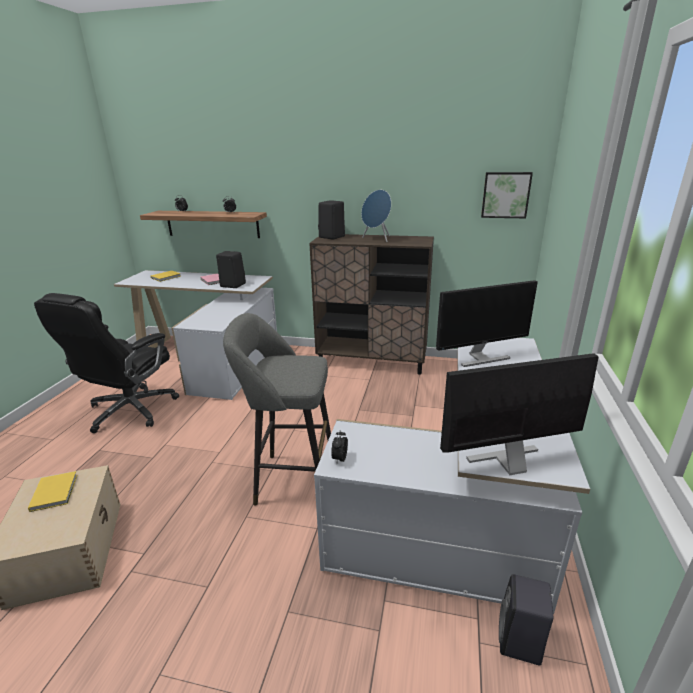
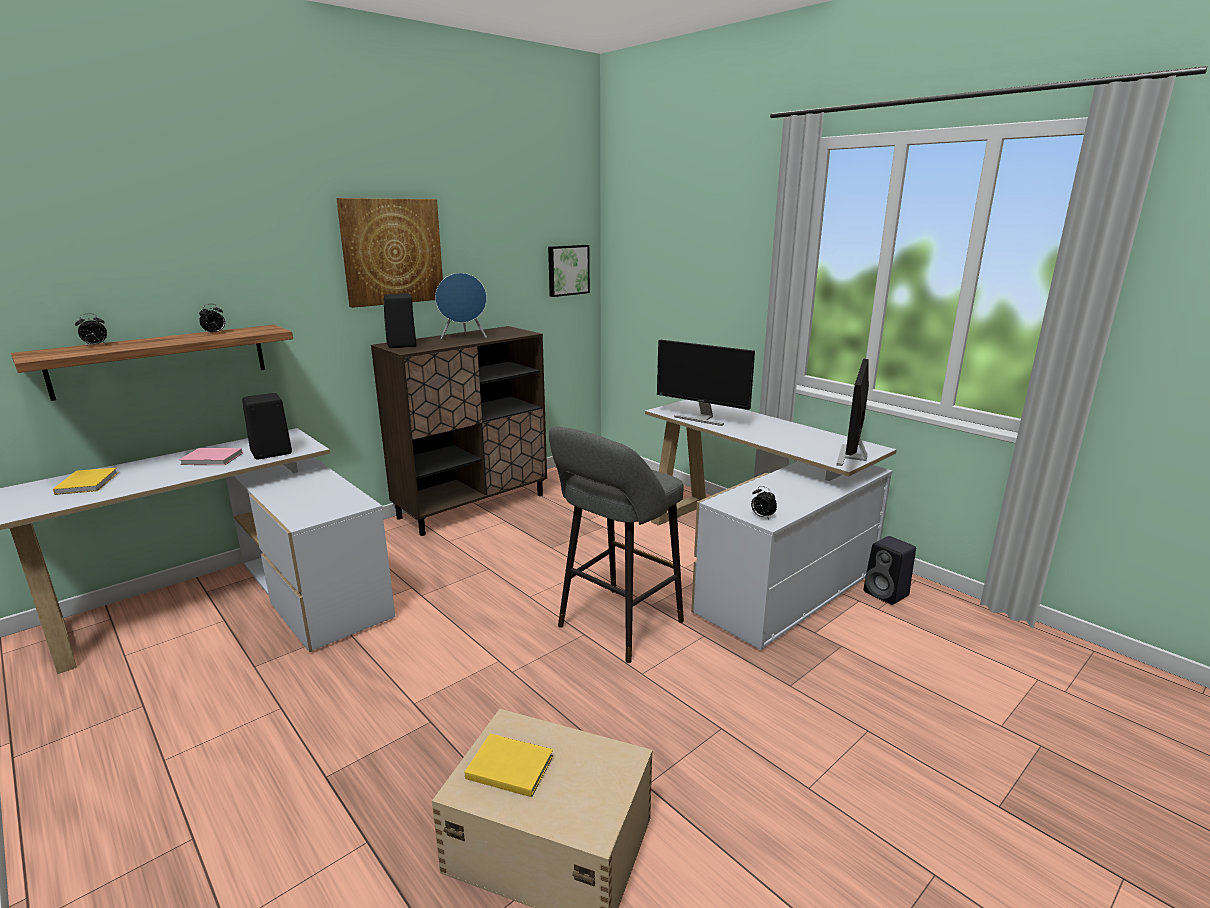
camera: 55 degrees left, 5 degrees down
(130, 410) = (254, 720): black office chair -> none
(343, 170) = (392, 251): none -> picture
(480, 358) = (702, 418): monitor -> monitor turned 105 degrees clockwise

